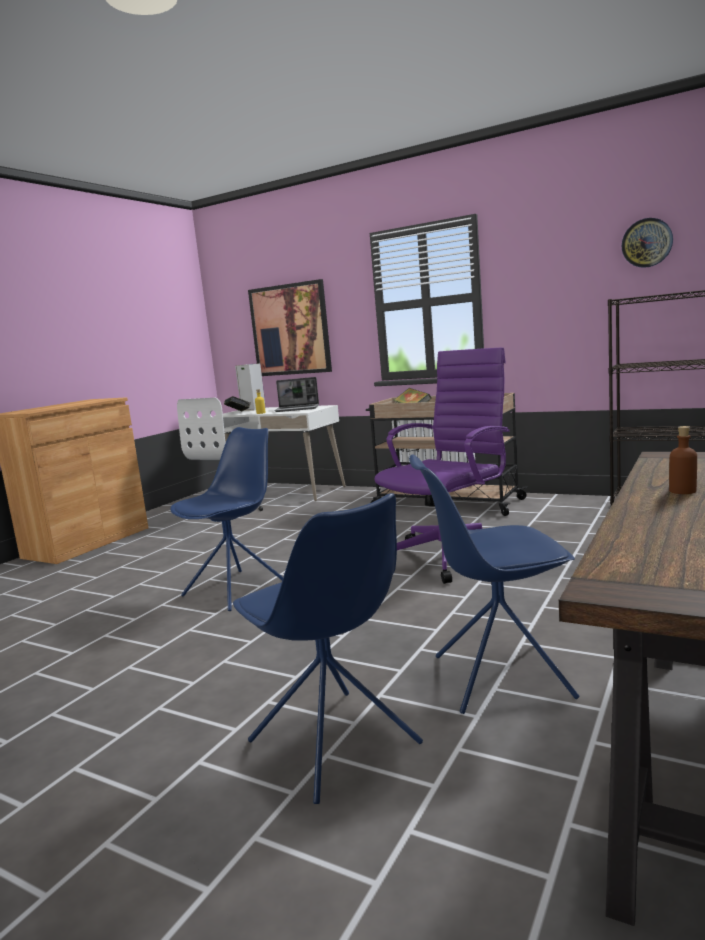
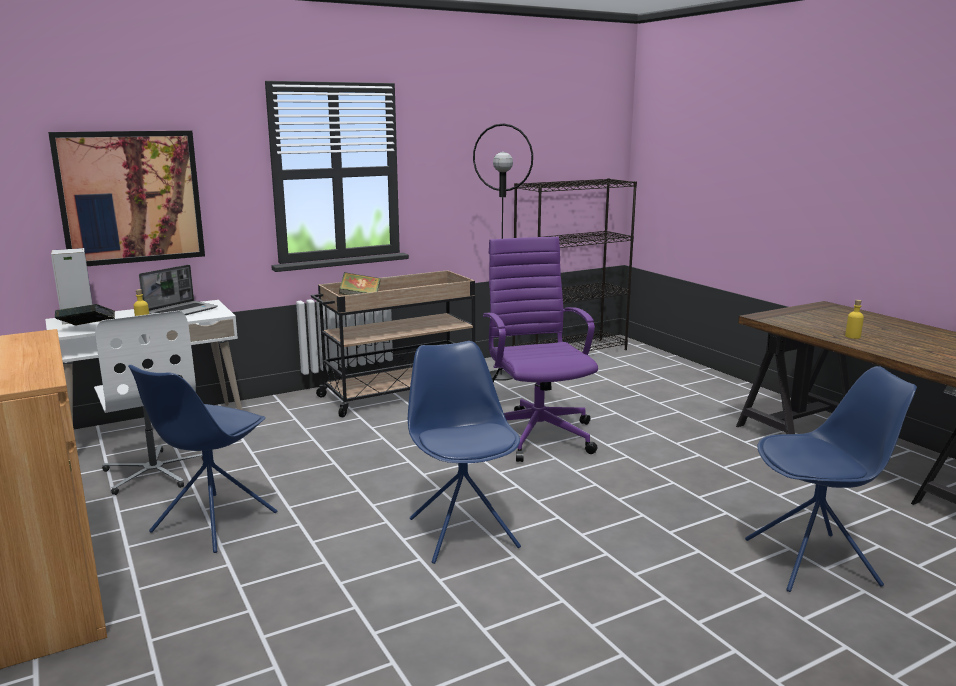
camera: 60 degrees left, 5 degrees up
(498, 676) = (764, 488): blue chair -> blue chair (212, 523)
(557, 510) = (500, 375): none -> black floor lamp
(647, 243) = (532, 136): wall clock -> none
(682, 491) = (852, 336): brown bottle -> yellow bottle

